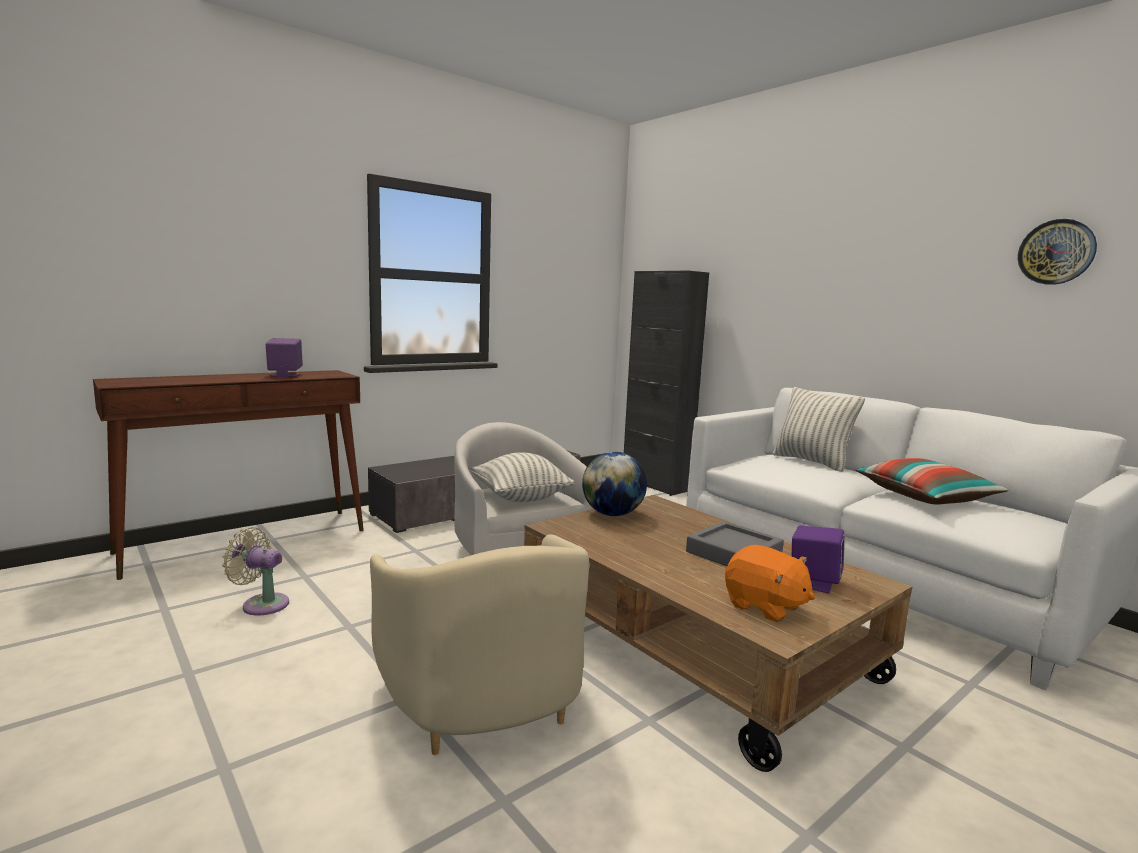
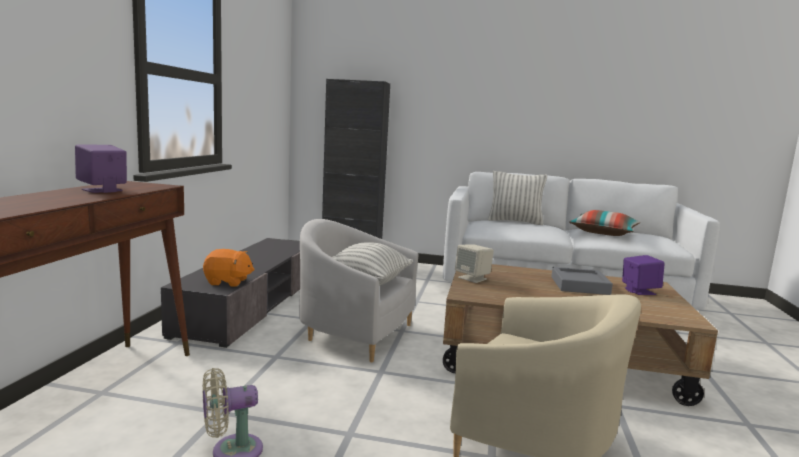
camera: 40 degrees left, 0 degrees up
(612, 514) = (473, 278): globe -> beige speaker
(764, 606) = (655, 309): orange plush toy -> orange plush toy (228, 282)
(1056, 252) = (629, 84): wall clock -> none

